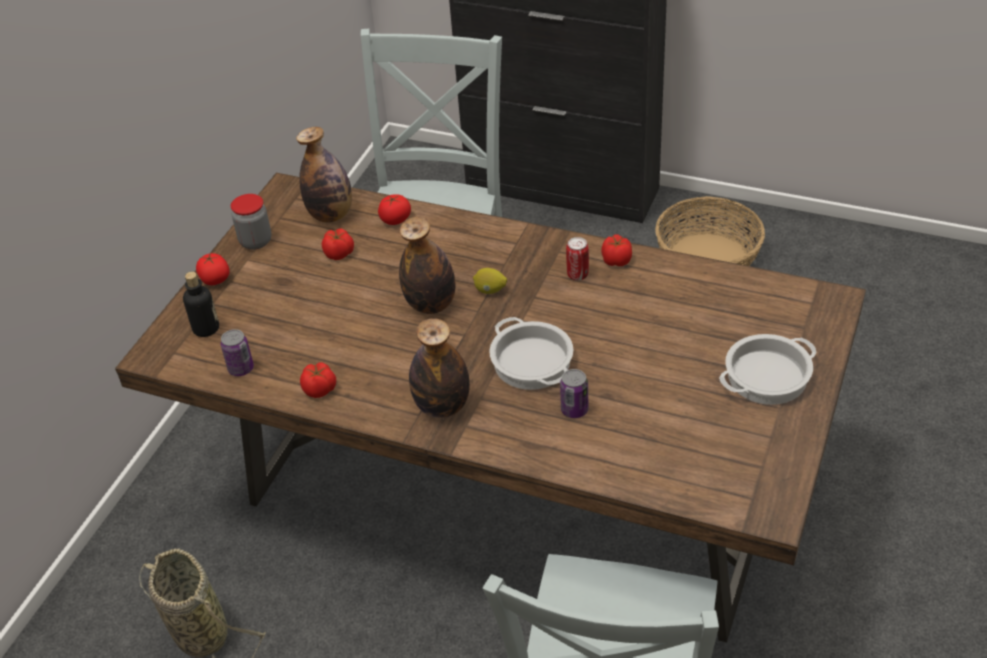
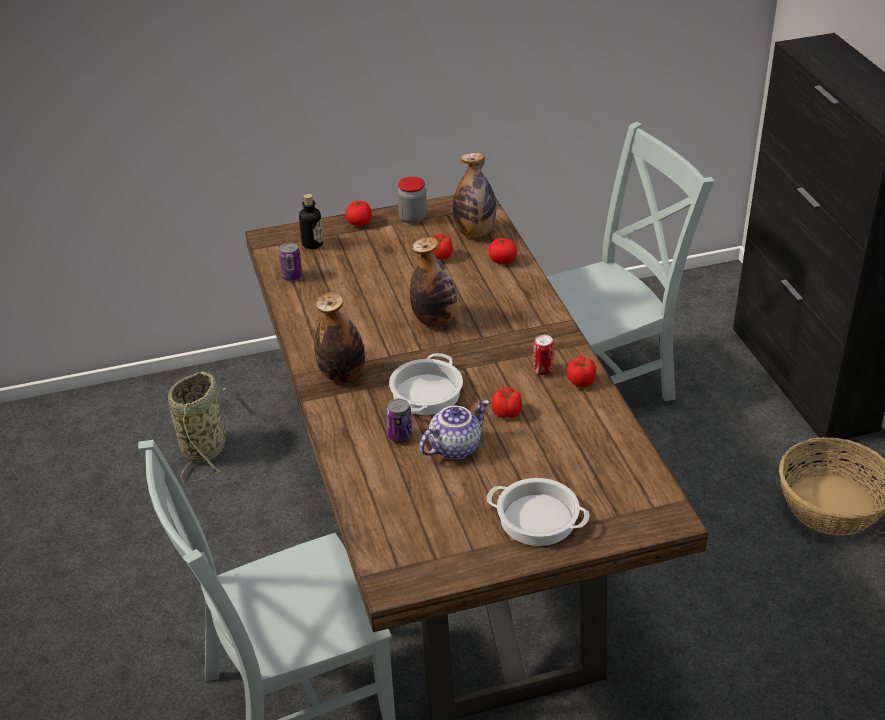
camera: 50 degrees right, 5 degrees down
(320, 390) = (305, 317): tomato -> tomato (507, 413)
(490, 290) = (478, 338): lemon -> none
(625, 381) = (454, 447): none -> teapot

